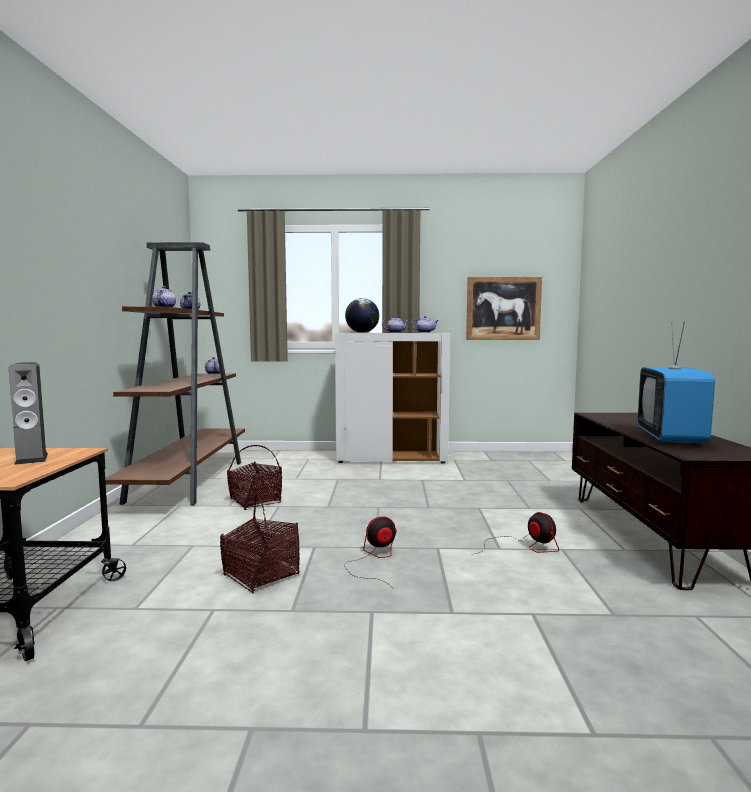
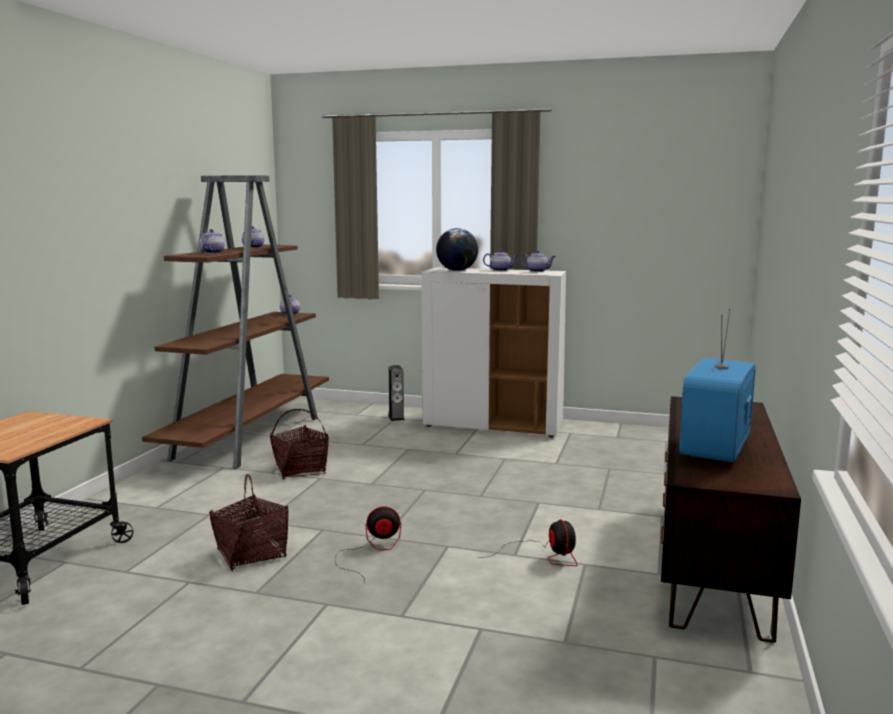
camera: 15 degrees right, 5 degrees up
(31, 459) = (42, 428): speaker -> speaker (396, 417)
(503, 308) = (650, 238): picture -> none

